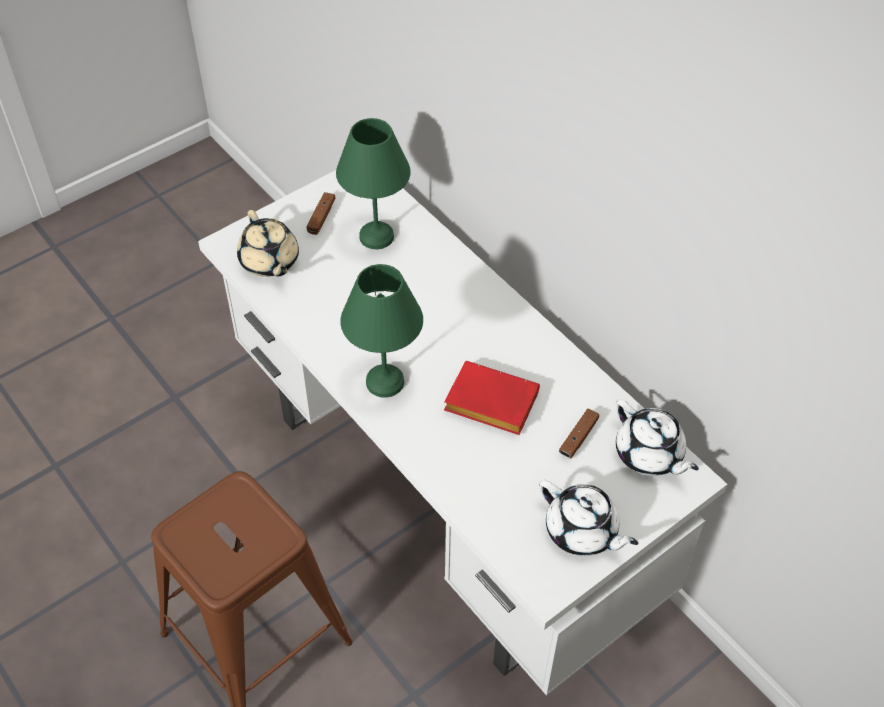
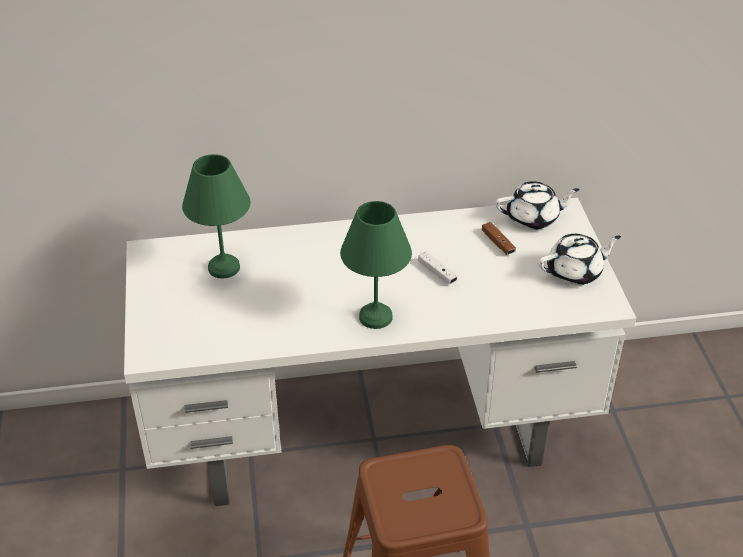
camera: 60 degrees left, 10 degrees down
(269, 262) = (192, 337): beige teapot -> none
(321, 217) = (172, 290): brown game controller -> none
(488, 404) = (437, 273): red book -> white game controller

